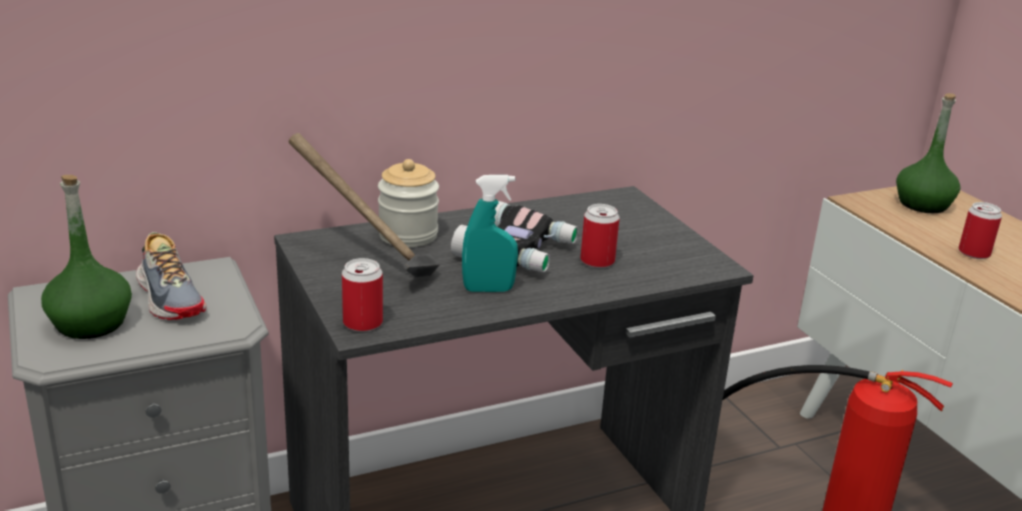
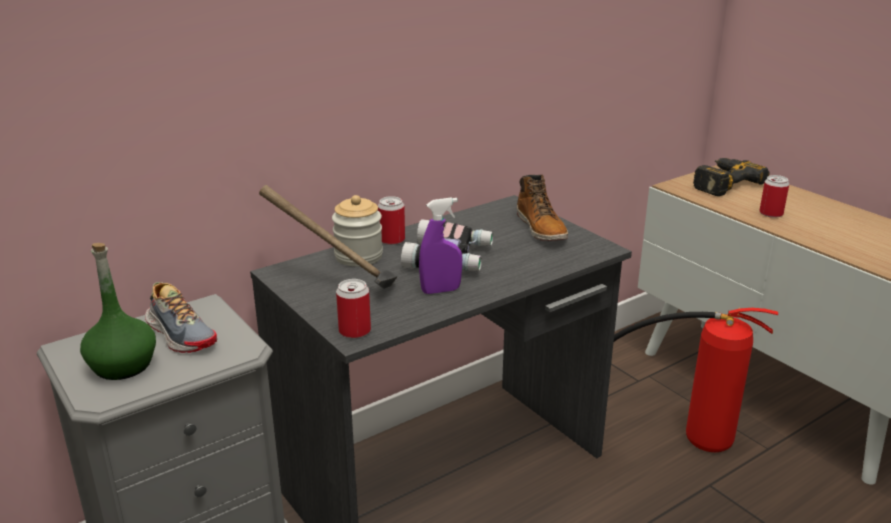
camera: 10 degrees left, 0 degrees up
(488, 289) = (440, 290): turquoise spray bottle -> purple spray bottle
(597, 261) = (513, 257): can -> can (392, 240)
(649, 231) = (541, 228): none -> boot
(923, 204) = (721, 182): green bottle -> power drill

